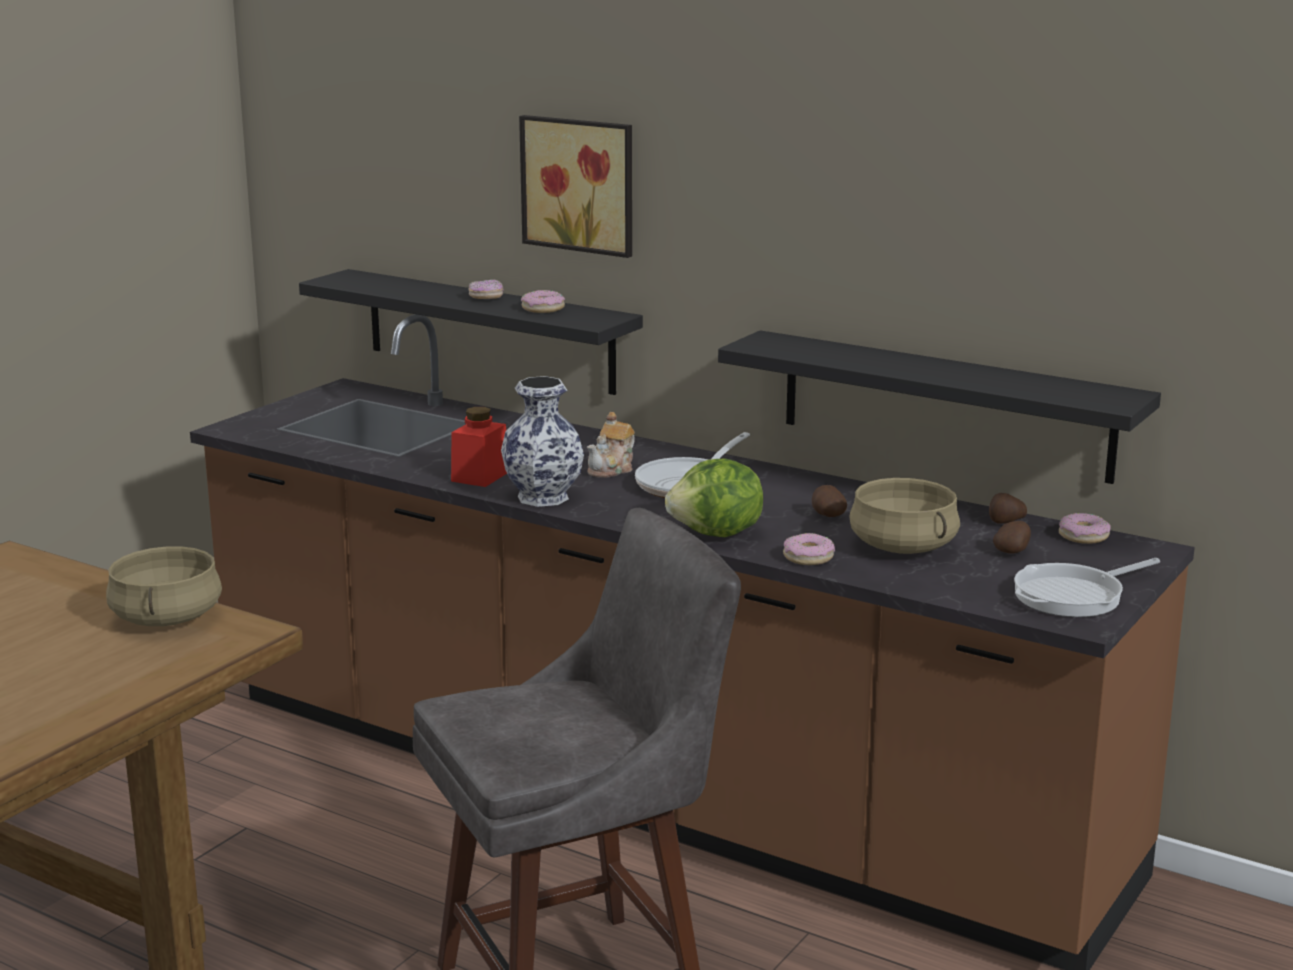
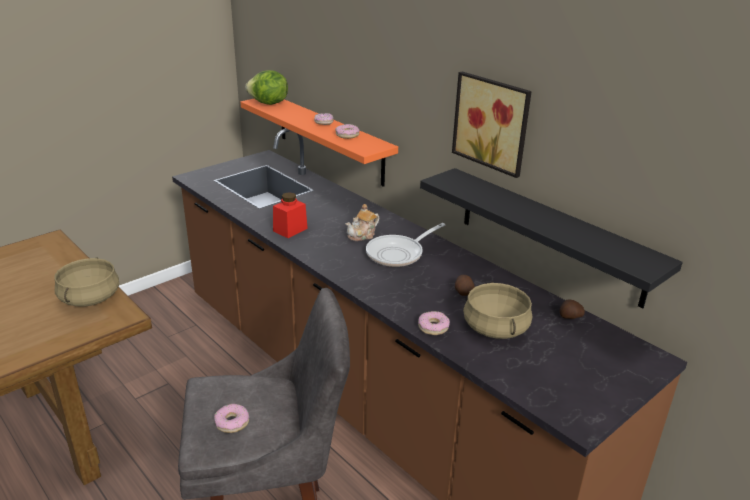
camera: 15 degrees right, 10 degrees up
(489, 331) = (329, 139): black shelf -> orange shelf
(541, 497) = (312, 251): vase -> none
(581, 184) = (372, 67): picture -> picture (493, 122)
(717, 535) = (390, 298): lettuce -> lettuce (268, 104)
(1012, 552) = (563, 345): potato -> none
(1074, 596) = (585, 395): frying pan -> none
(1083, 536) = (615, 339): donut -> donut (232, 422)

